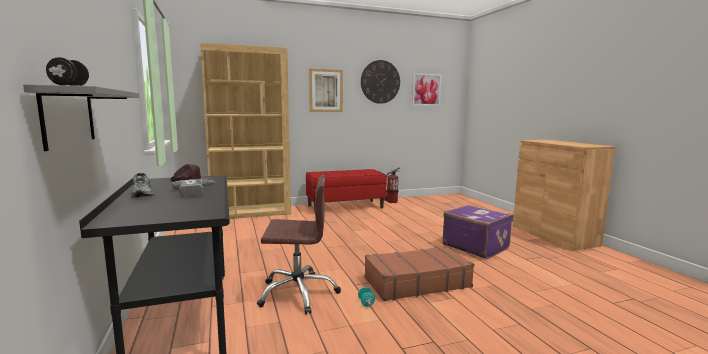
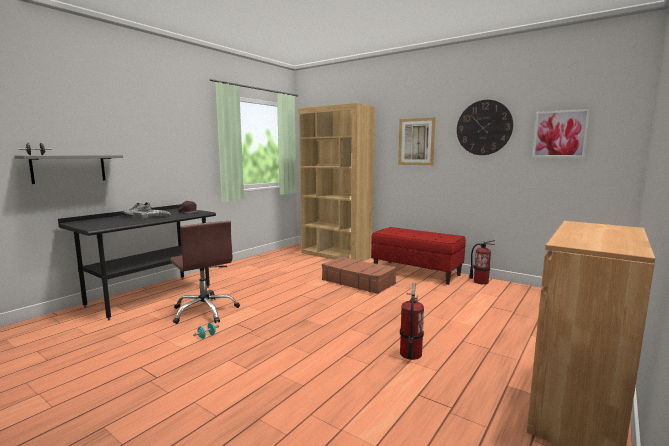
camera: 55 degrees right, 0 degrees up
(416, 282) = (266, 345): brown suitcase -> brown suitcase (358, 282)
(475, 246) = (410, 354): purple suitcase -> fire extinguisher

